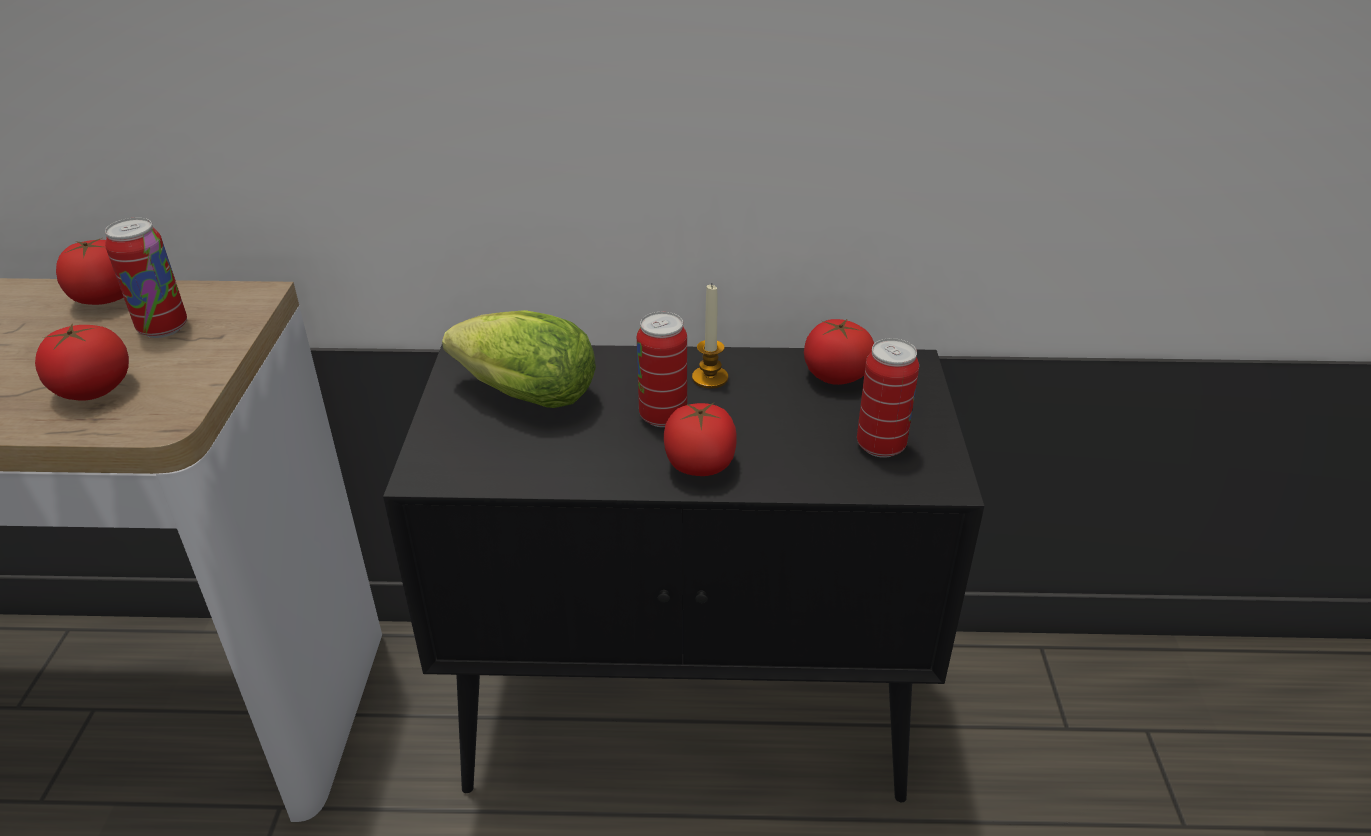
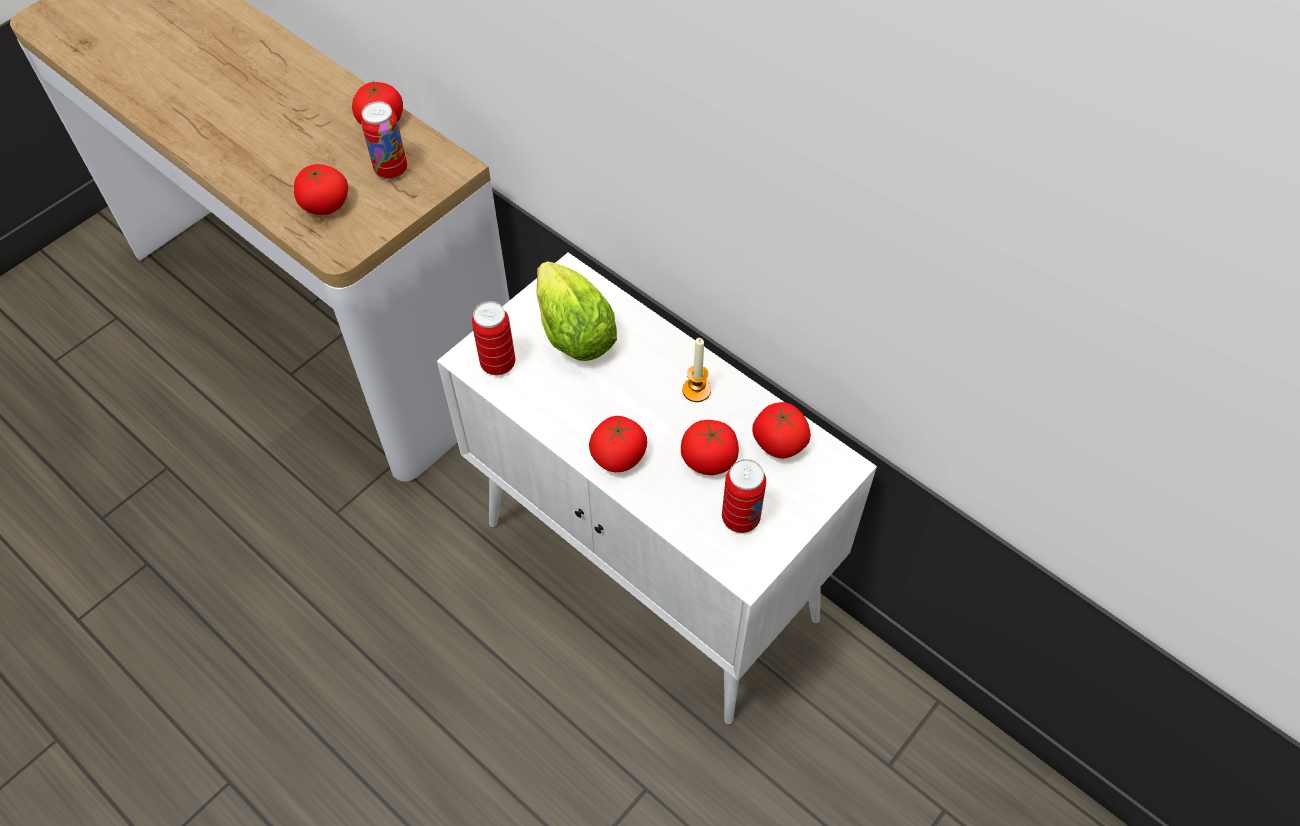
camera: 40 degrees right, 20 degrees up
(663, 416) = (636, 403): can -> can (498, 363)
(690, 717) = (653, 573): black cabinet -> white cabinet
(791, 420) = (708, 459): none -> tomato

